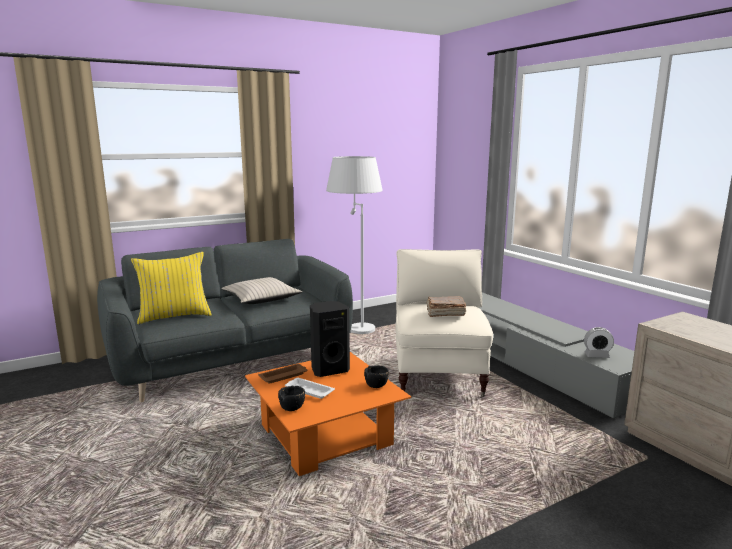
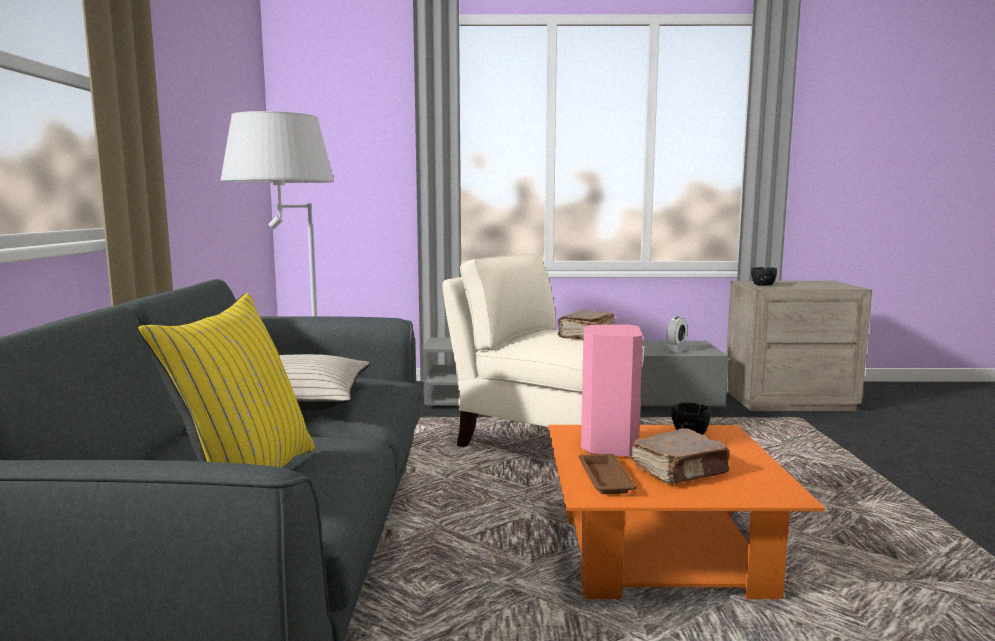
camera: 60 degrees left, 5 degrees down
(292, 407) = (738, 492): black bowl -> black bowl (763, 285)
(308, 391) = (680, 471): white tray -> brown book
(329, 369) = (608, 447): black speaker -> pink speaker

